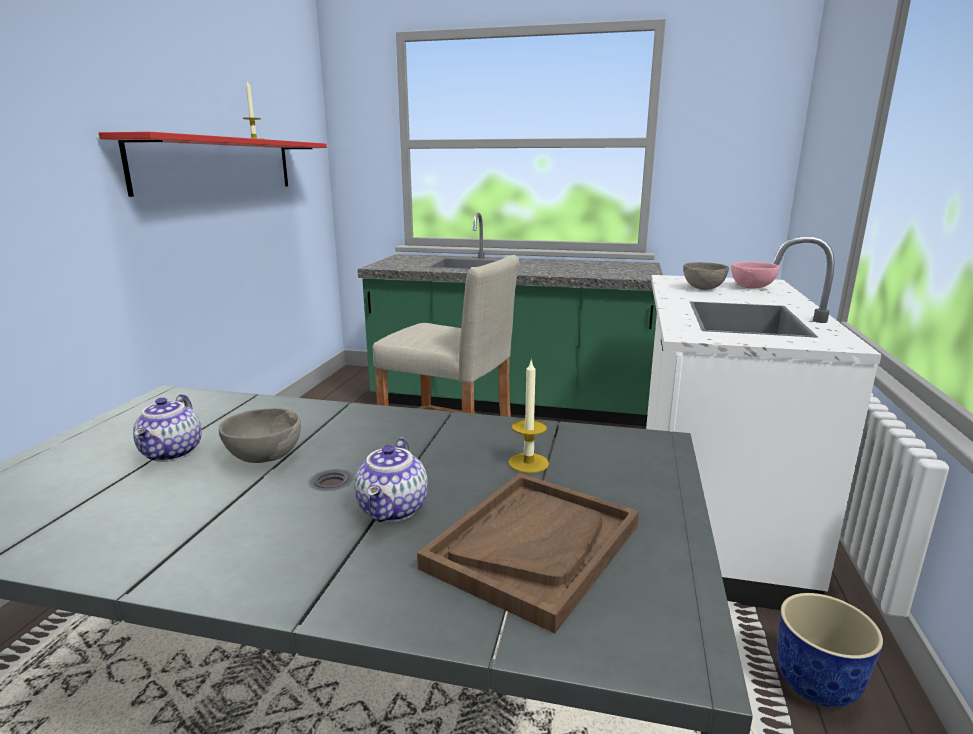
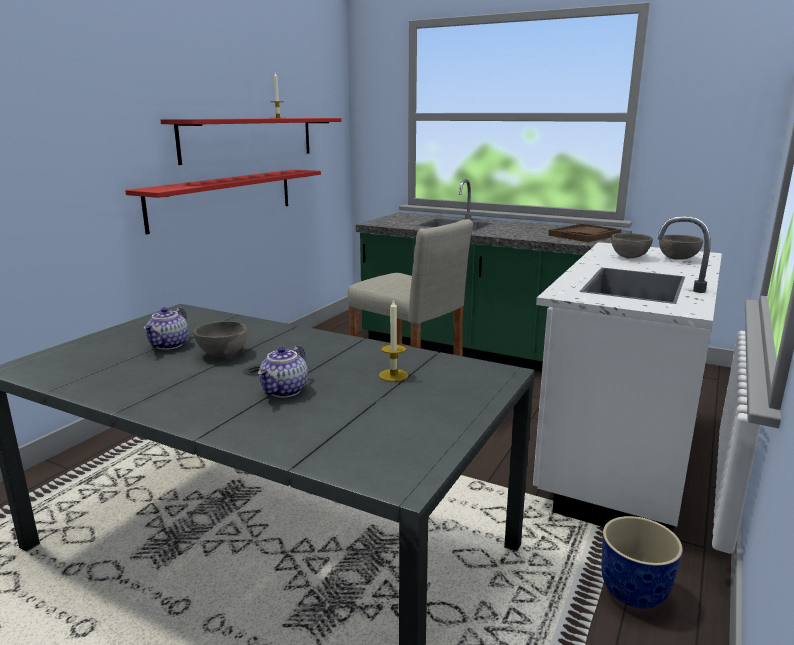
camera: 15 degrees right, 0 degrees up
(192, 241) = (224, 198): none -> red shelf
(533, 546) = (358, 420): brown tray -> brown tray (584, 235)
(751, 287) = (677, 258): pink bowl -> grey bowl

